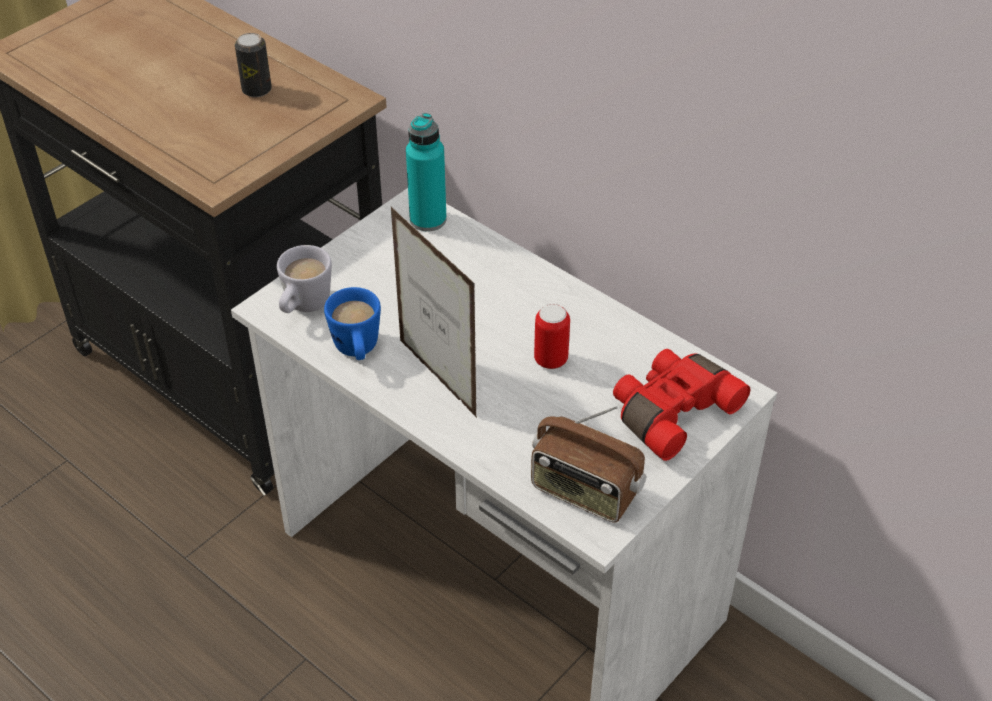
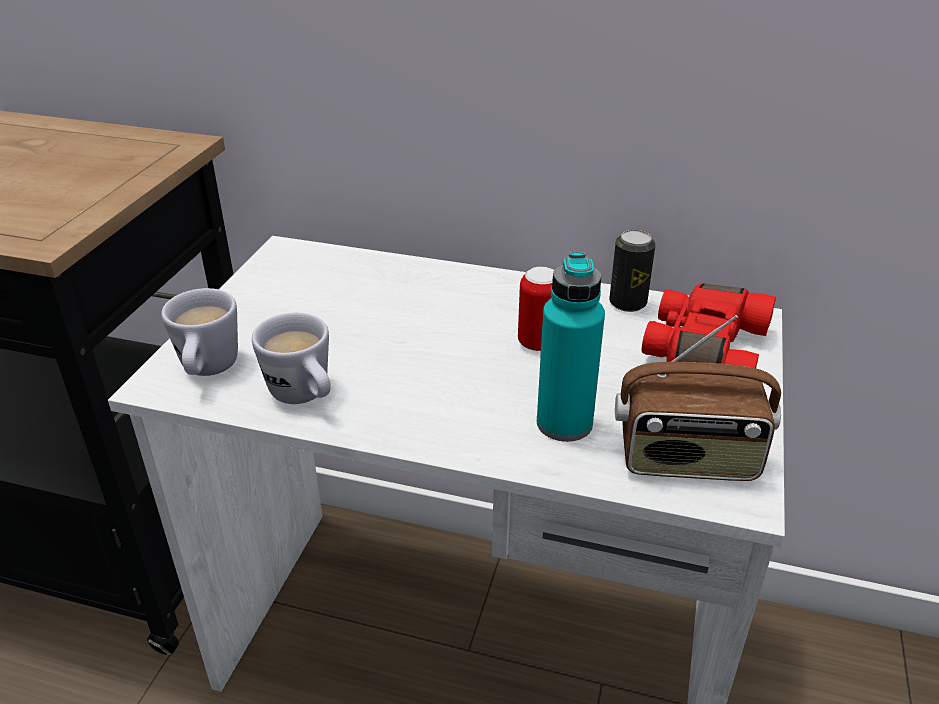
camera: 25 degrees left, 10 degrees down
(257, 90) = (60, 156): can -> can (627, 303)
(357, 351) = (305, 397): blue mug -> white mug
(428, 219) = (309, 258): turquoise bottle -> turquoise bottle (564, 423)
(437, 378) = (423, 396): picture frame -> none

